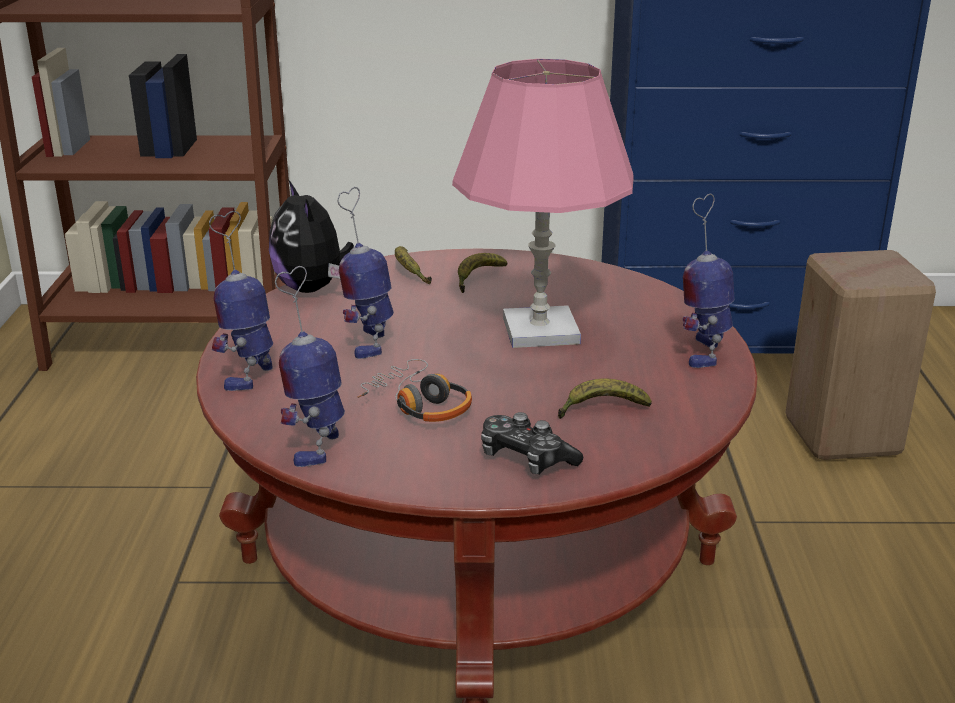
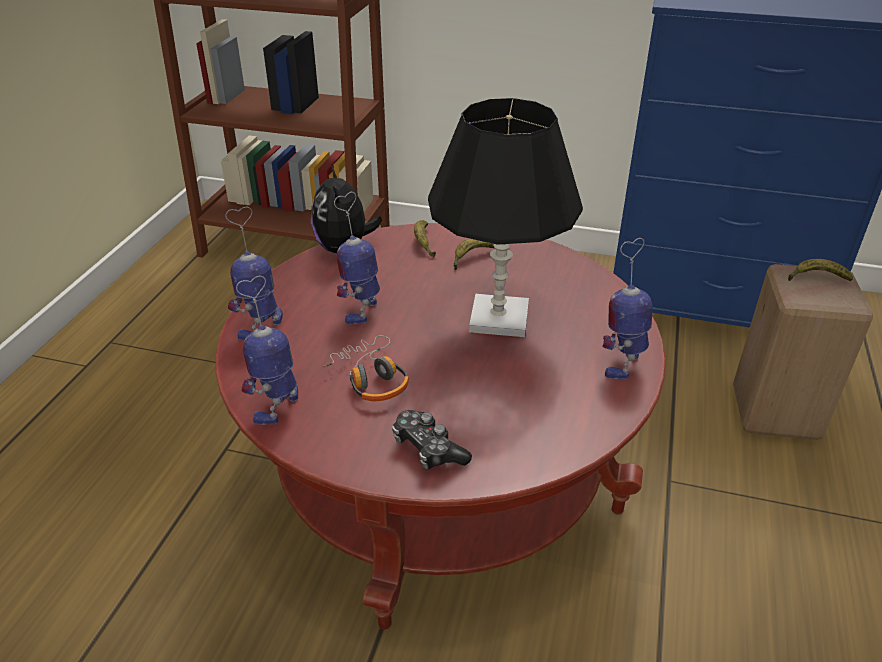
camera: 15 degrees right, 10 degrees up
(539, 331) = (498, 318): pink table lamp -> black table lamp
(601, 409) = (511, 408): banana -> banana (816, 278)

